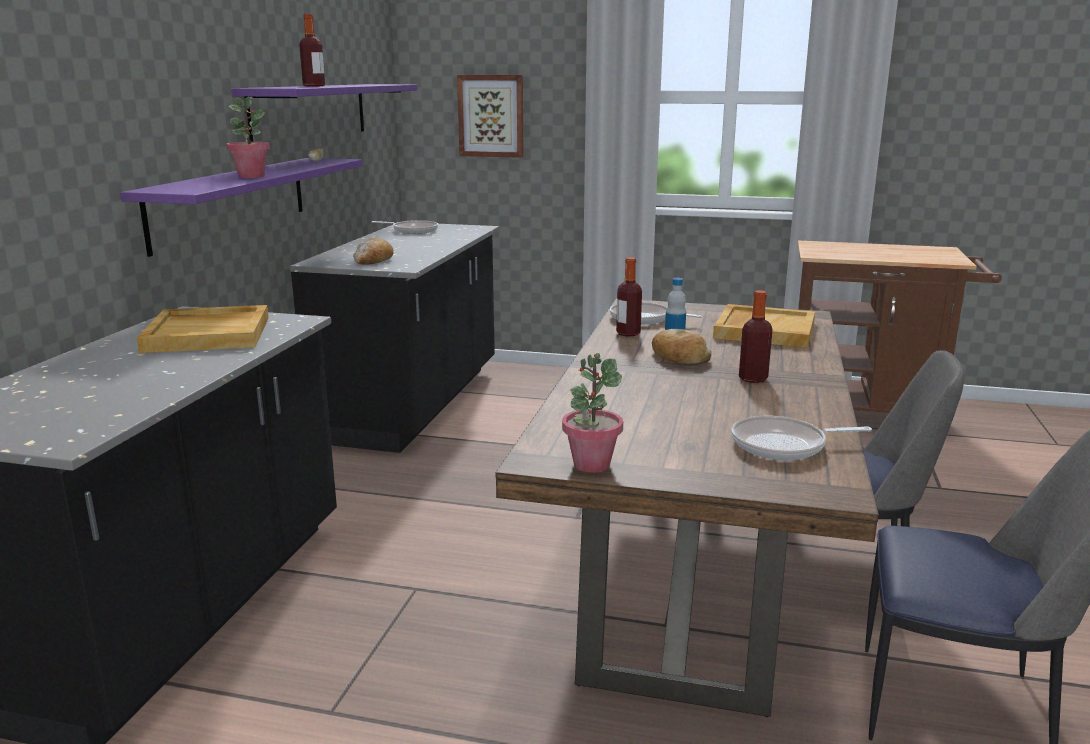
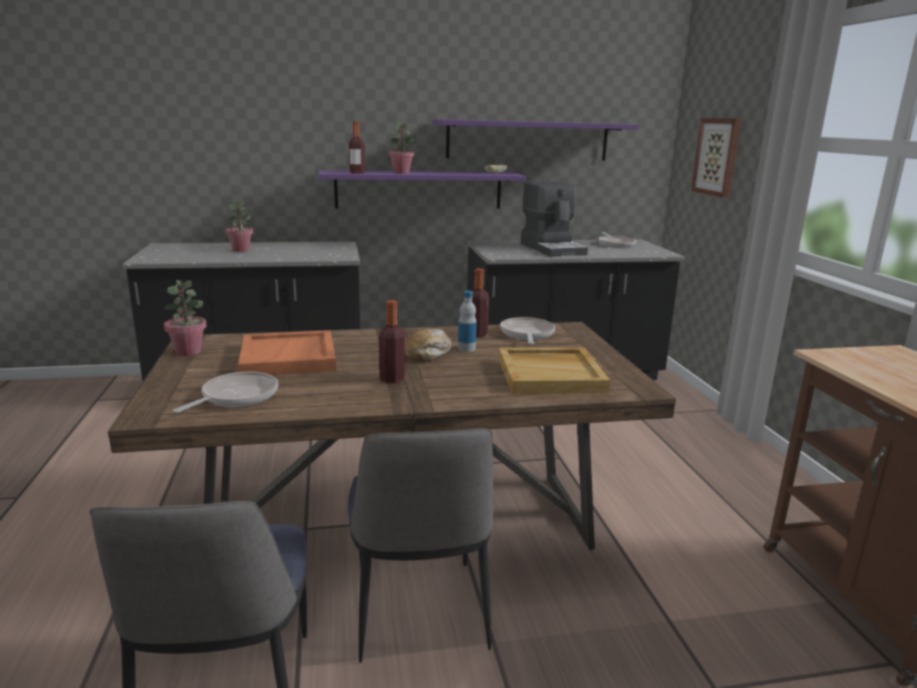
camera: 65 degrees right, 0 degrees up
(118, 368) = (241, 250): none -> potted plant
(209, 334) = (305, 251): beige tray -> none
(314, 86) = (505, 120): bottle -> bottle (357, 173)
(373, 260) = (506, 249): bread -> none
(399, 248) = (553, 249): none -> coffee machine
(656, 413) = (289, 358): none -> orange tray
(784, 445) = (236, 397): frying pan -> frying pan turned 60 degrees clockwise

